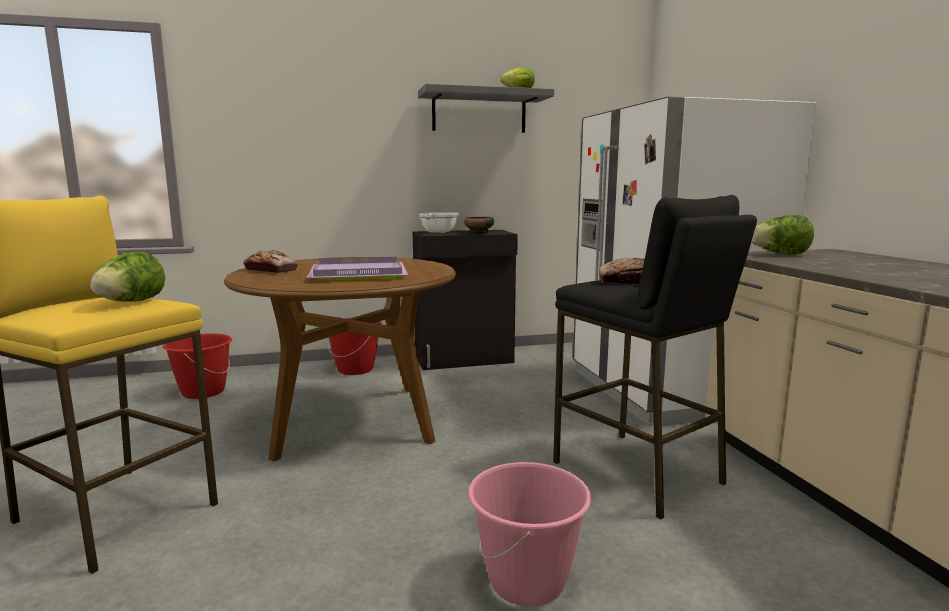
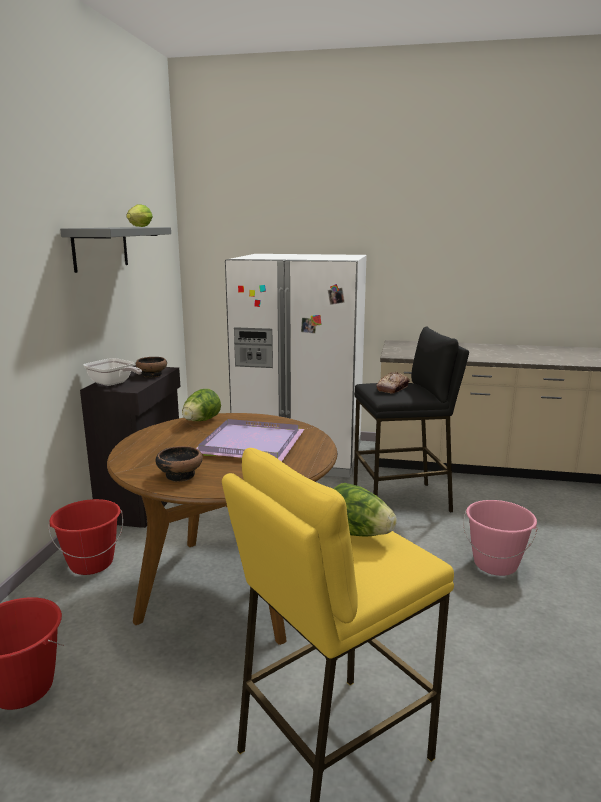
camera: 65 degrees left, 5 degrees up
(271, 270) = (180, 475): bread -> bowl
(780, 254) = (401, 351): lettuce -> lettuce (201, 421)

